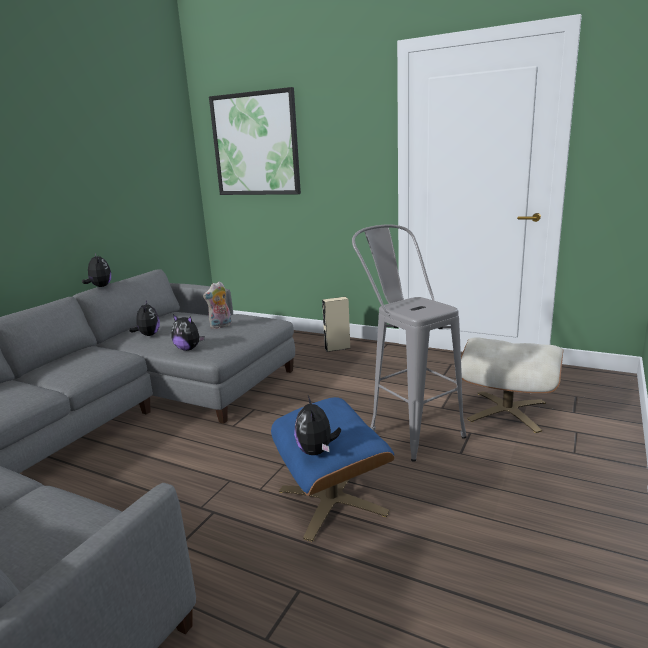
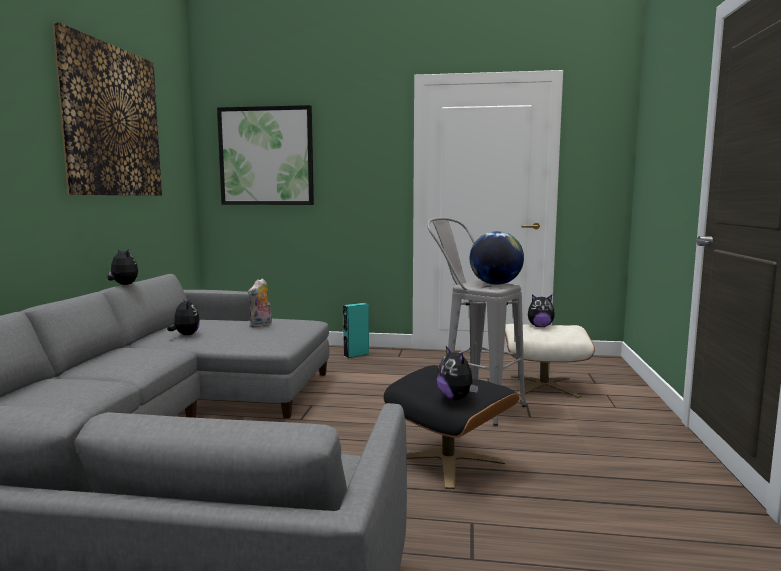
camera: 20 degrees left, 10 degrees down
(89, 130) = (112, 121): none -> picture
(188, 349) = (245, 343): plush toy -> plush toy (540, 326)
(332, 501) = (448, 460): blue ottoman -> black ottoman
(337, 348) = (356, 355): beige speaker -> turquoise speaker
(429, 305) = (495, 284): none -> globe

